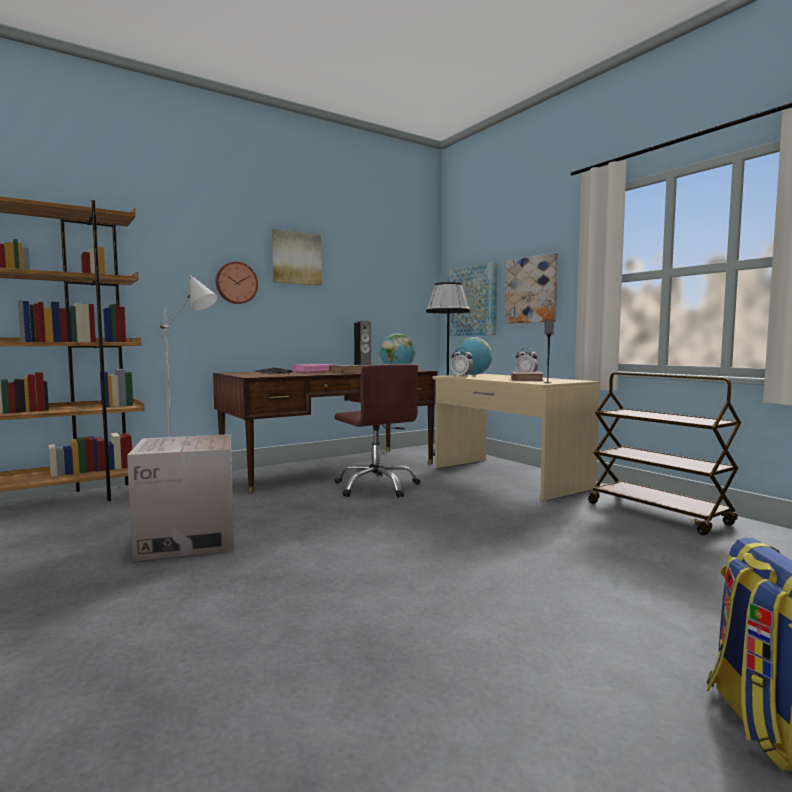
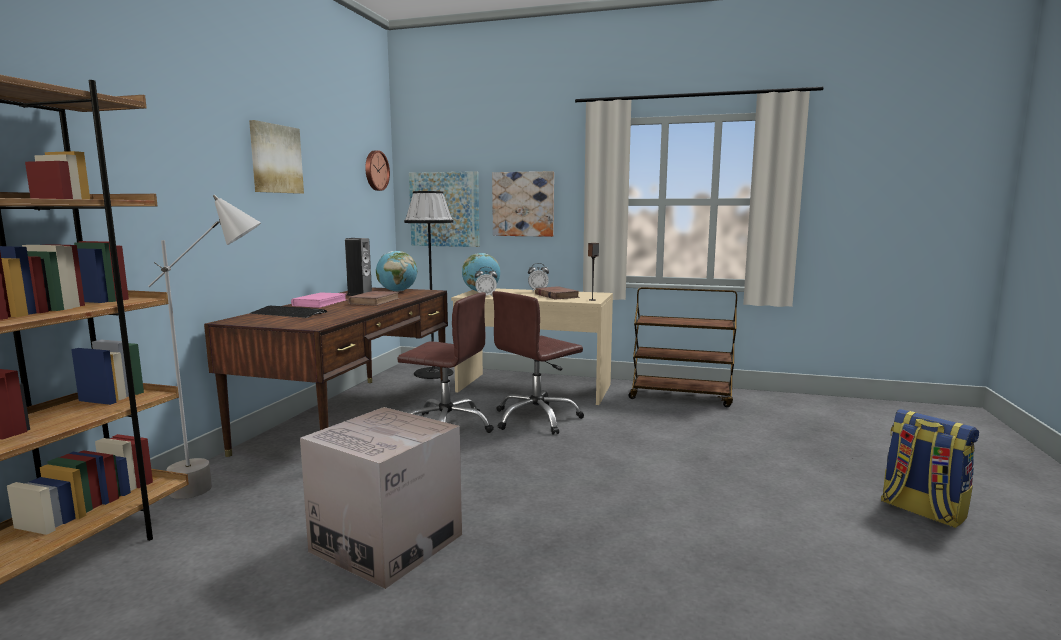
camera: 40 degrees left, 5 degrees up
(236, 283) = (217, 195): wall clock -> wall clock (375, 170)
(458, 497) = (536, 419): none -> brown office chair

